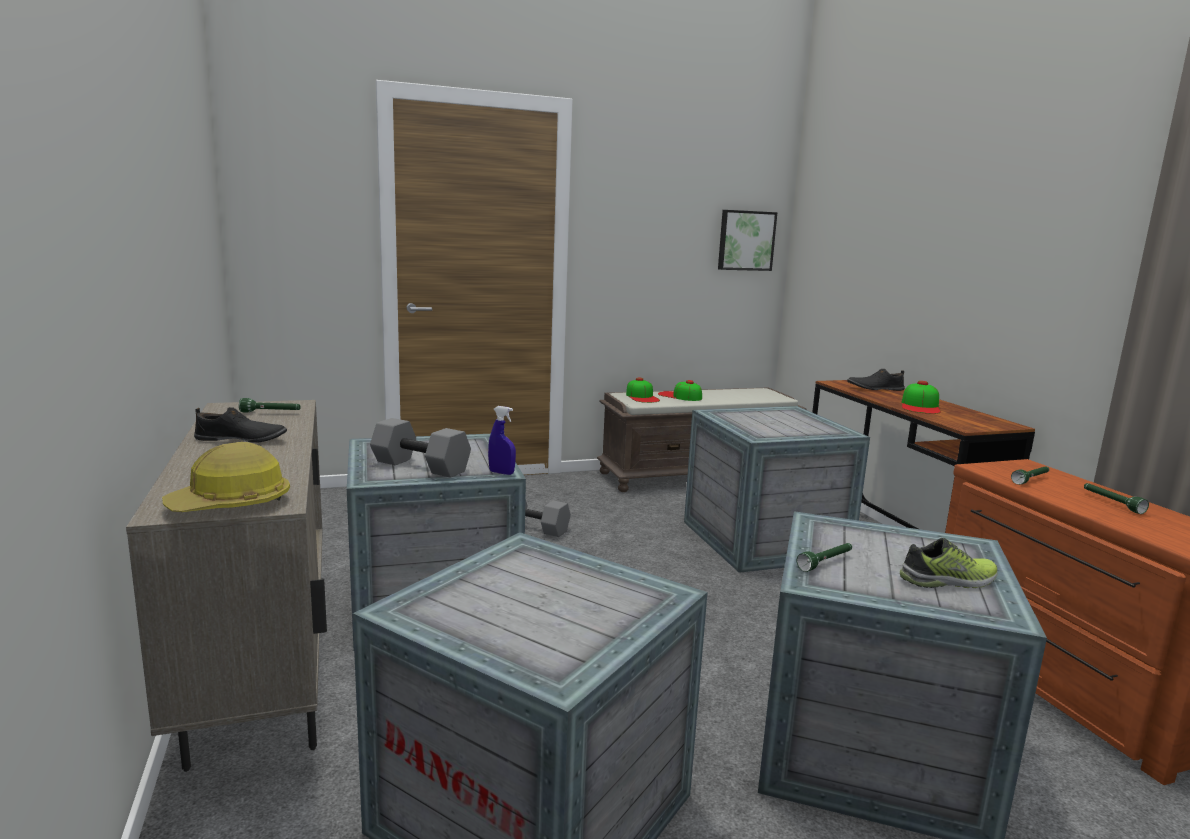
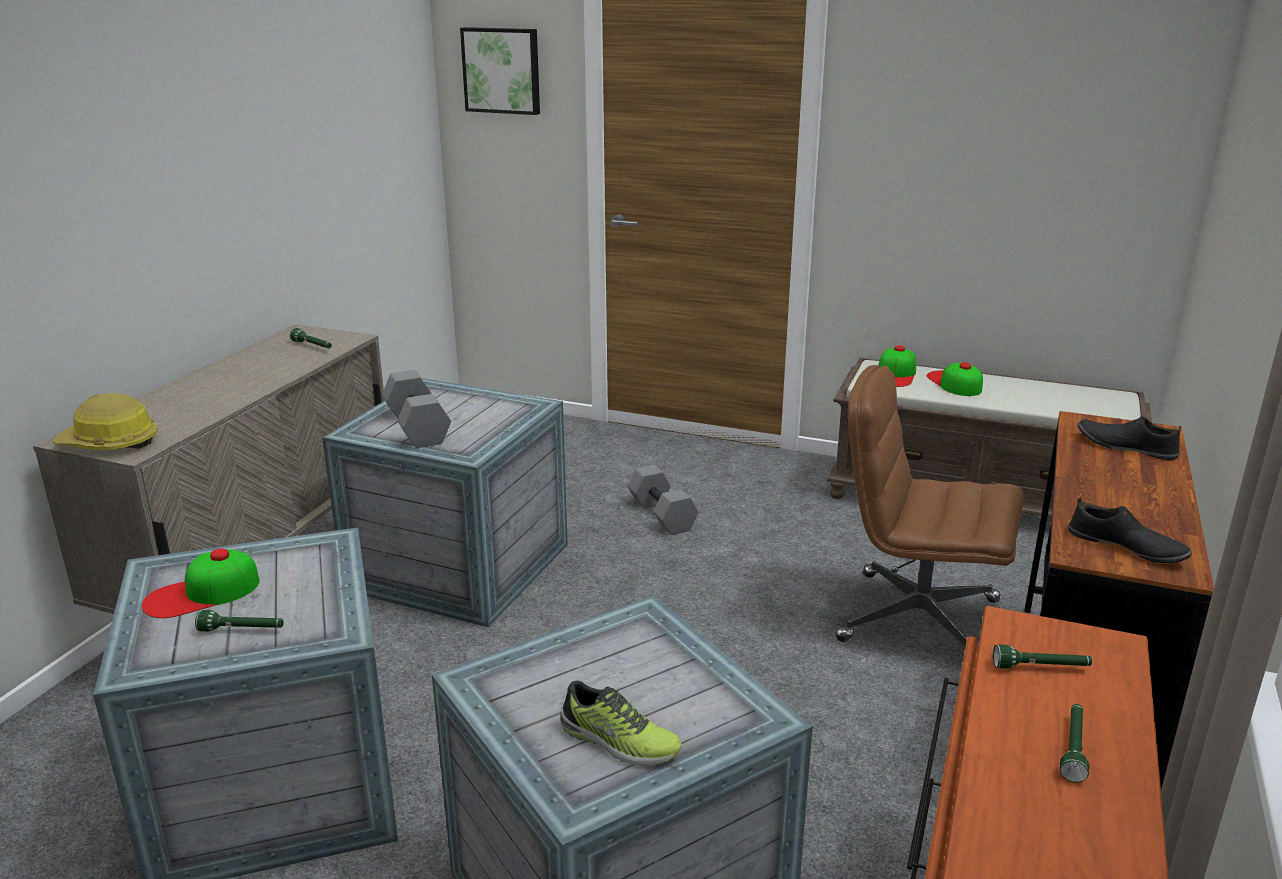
camera: 40 degrees right, 10 degrees up
(241, 439) = (236, 375): black shoe -> black shoe (1126, 547)
(501, 473) = (468, 454): blue spray bottle -> none
(745, 240) = (1120, 150): picture -> picture (502, 70)
(763, 539) = (916, 620): crate -> brown office chair
(826, 562) = (541, 665): green flashlight -> green flashlight (242, 630)
(920, 406) = (1111, 497): cap -> cap (202, 593)

